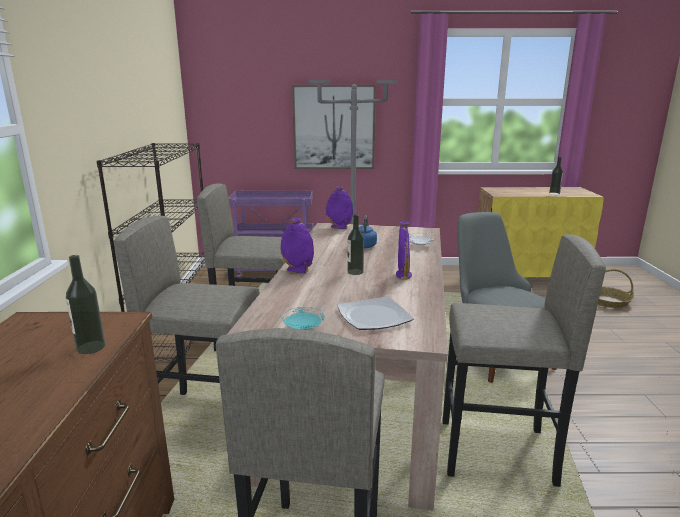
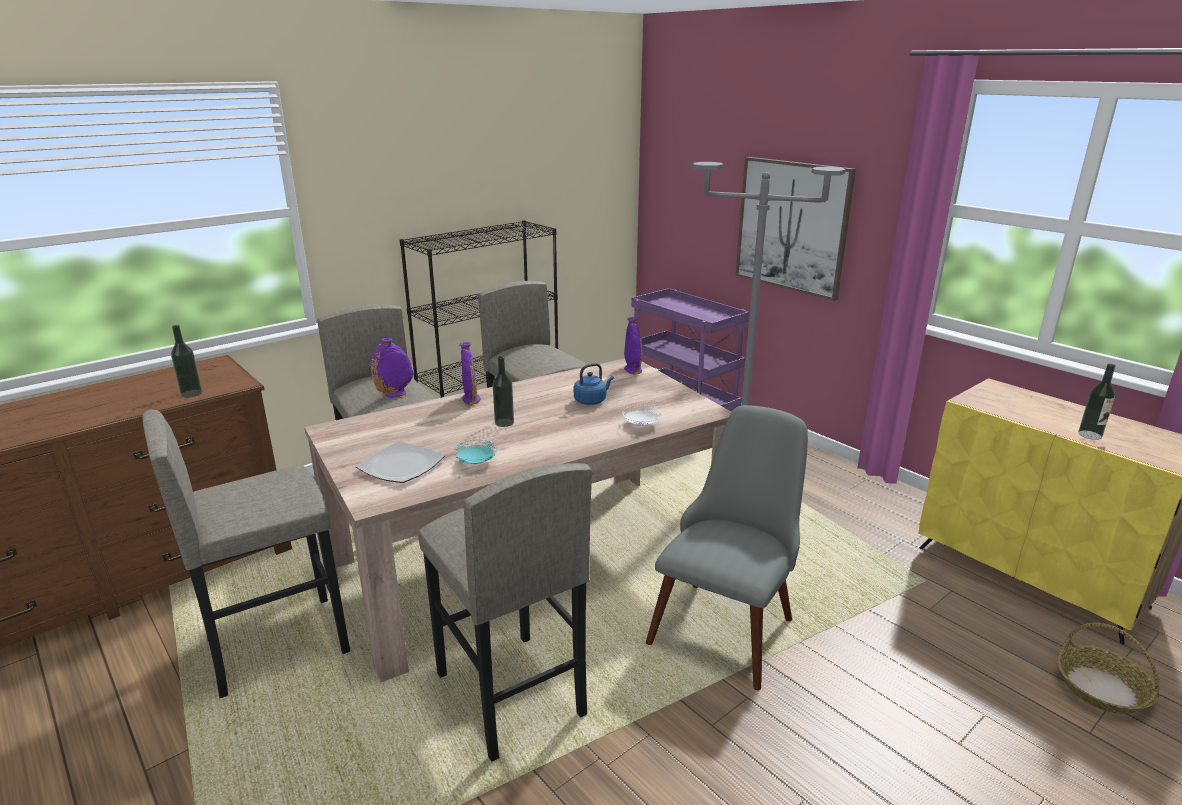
camera: 50 degrees right, 5 degrees up
(303, 329) = (343, 447): turquoise plate -> turquoise plate (476, 462)
(403, 275) = (527, 446): purple vase -> purple vase (394, 394)

